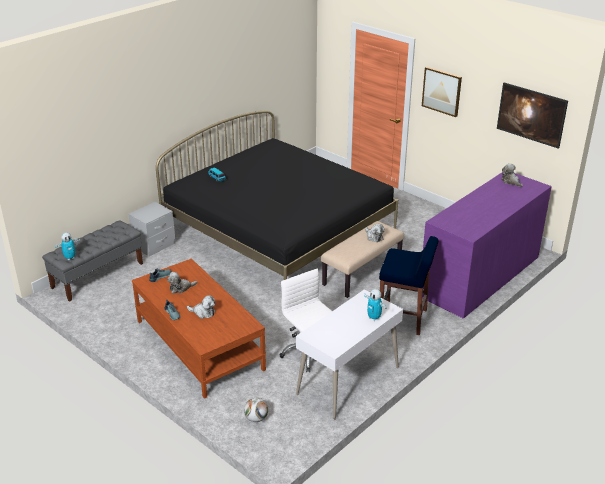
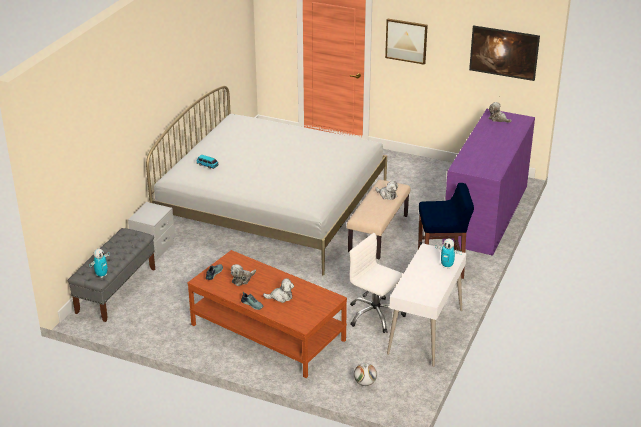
camera: 20 degrees left, 0 degrees up
(279, 232) = (273, 210): black bed -> white bed

